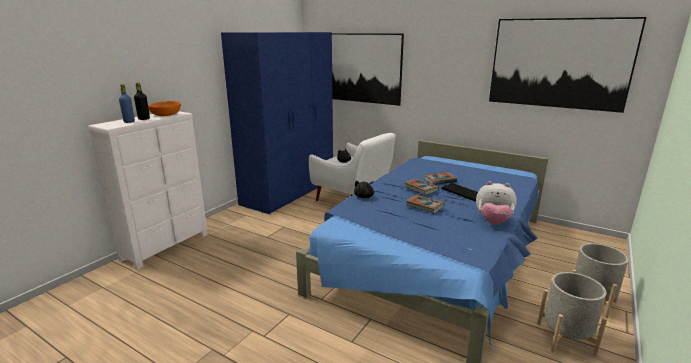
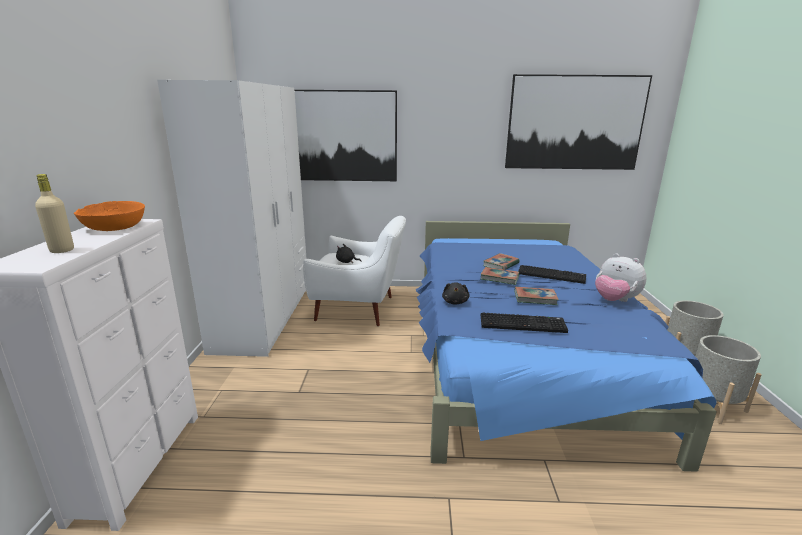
camera: 30 degrees left, 0 degrees up
(129, 122) = (62, 250): blue bottle -> beige bottle
(144, 119) = (84, 240): black bottle -> none
(289, 191) = (264, 316): blue wardrobe -> white wardrobe
(387, 218) = (523, 323): none -> keyboard
(493, 222) = (615, 300): plush toy -> plush toy turned 60 degrees clockwise

